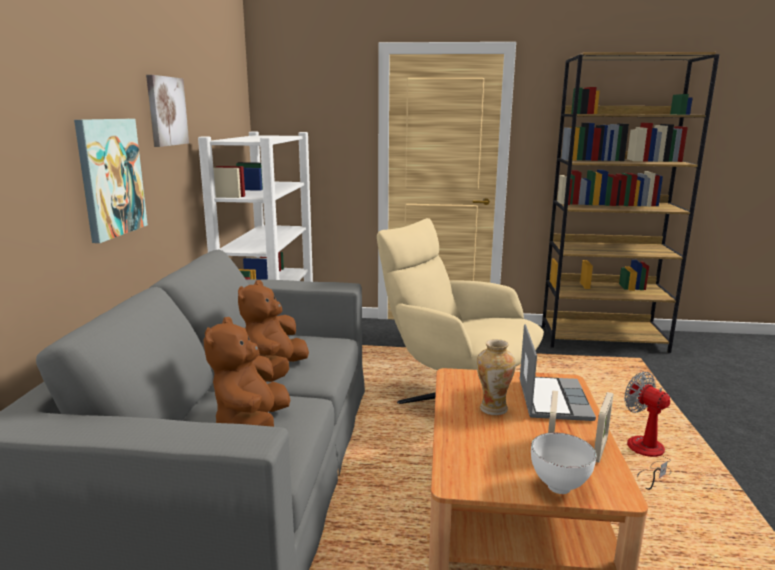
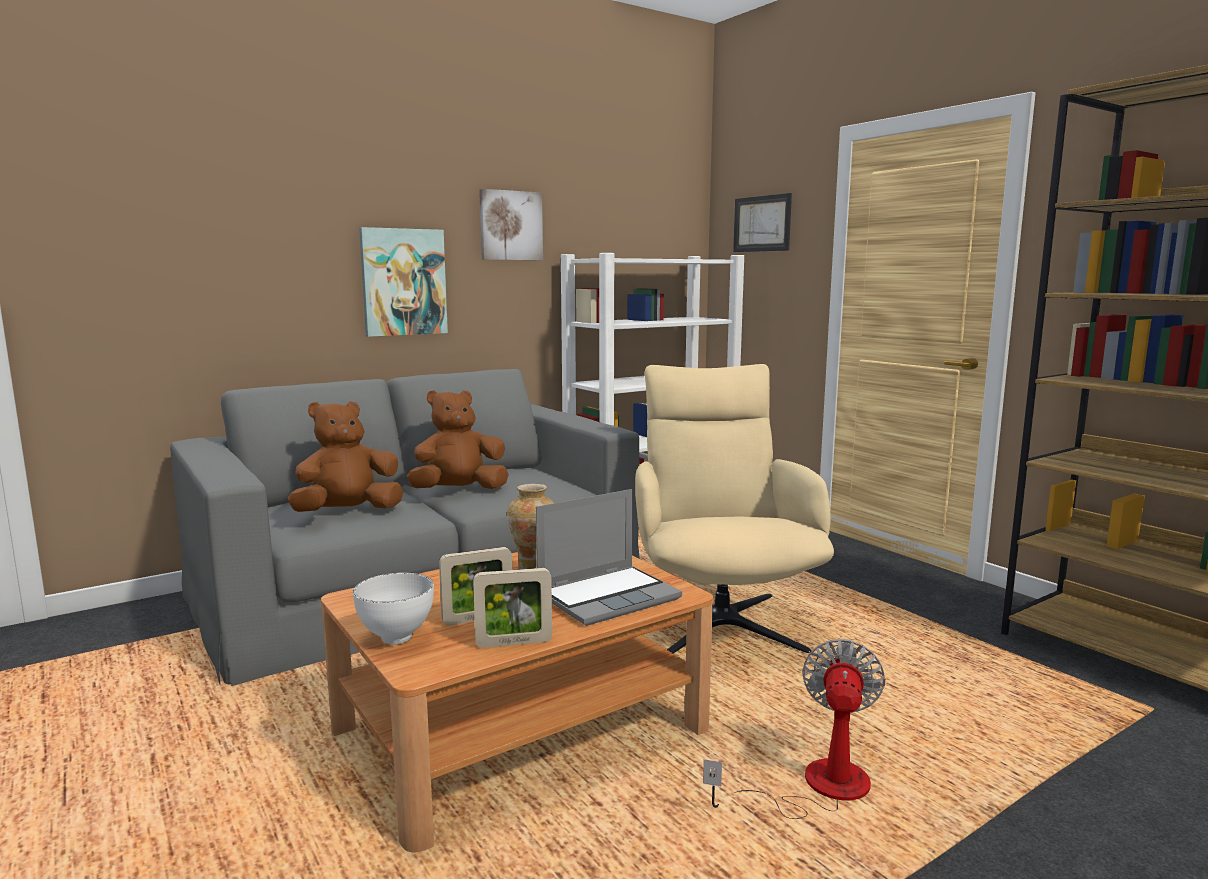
camera: 50 degrees right, 5 degrees down
(309, 107) = (762, 223): none -> picture

